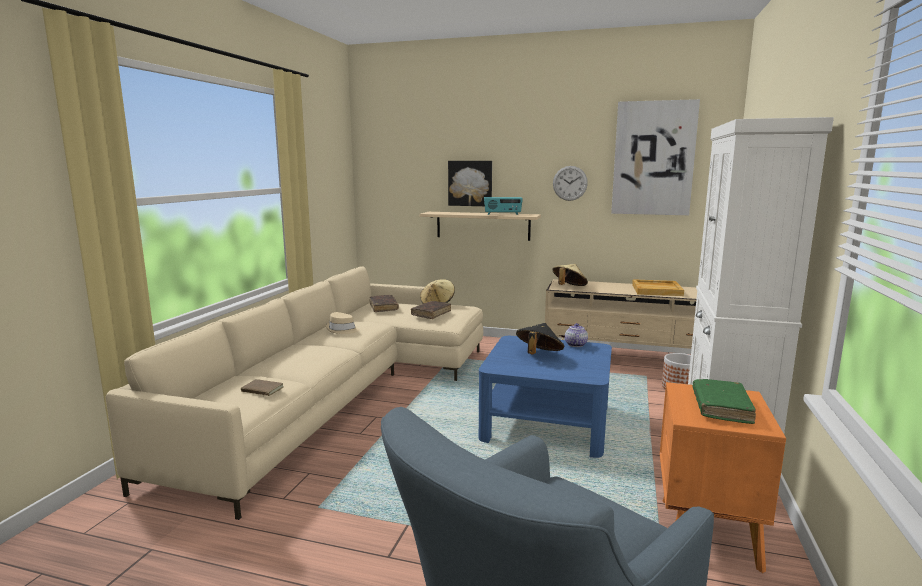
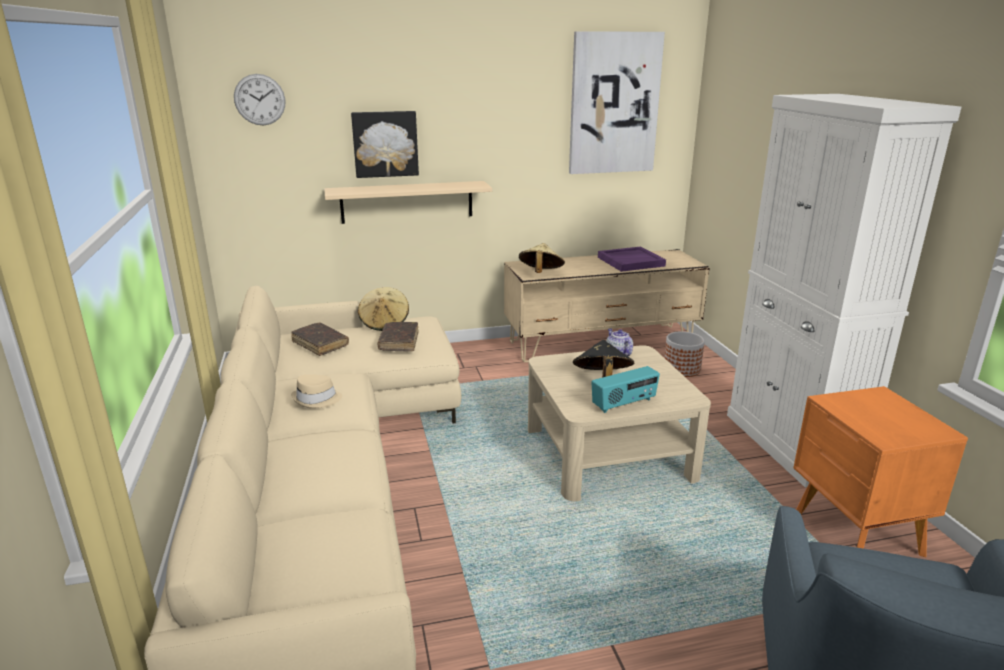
camera: 30 degrees left, 10 degrees up
(261, 390) = (346, 542): brown book -> none
(502, 214) = (441, 186): radio -> radio (624, 404)
(545, 422) = (607, 452): blue coffee table -> beige coffee table
(570, 183) = (519, 138): wall clock -> wall clock (259, 99)
(657, 290) = (631, 261): beige tray -> purple tray
(721, 407) = (887, 416): green book -> none

